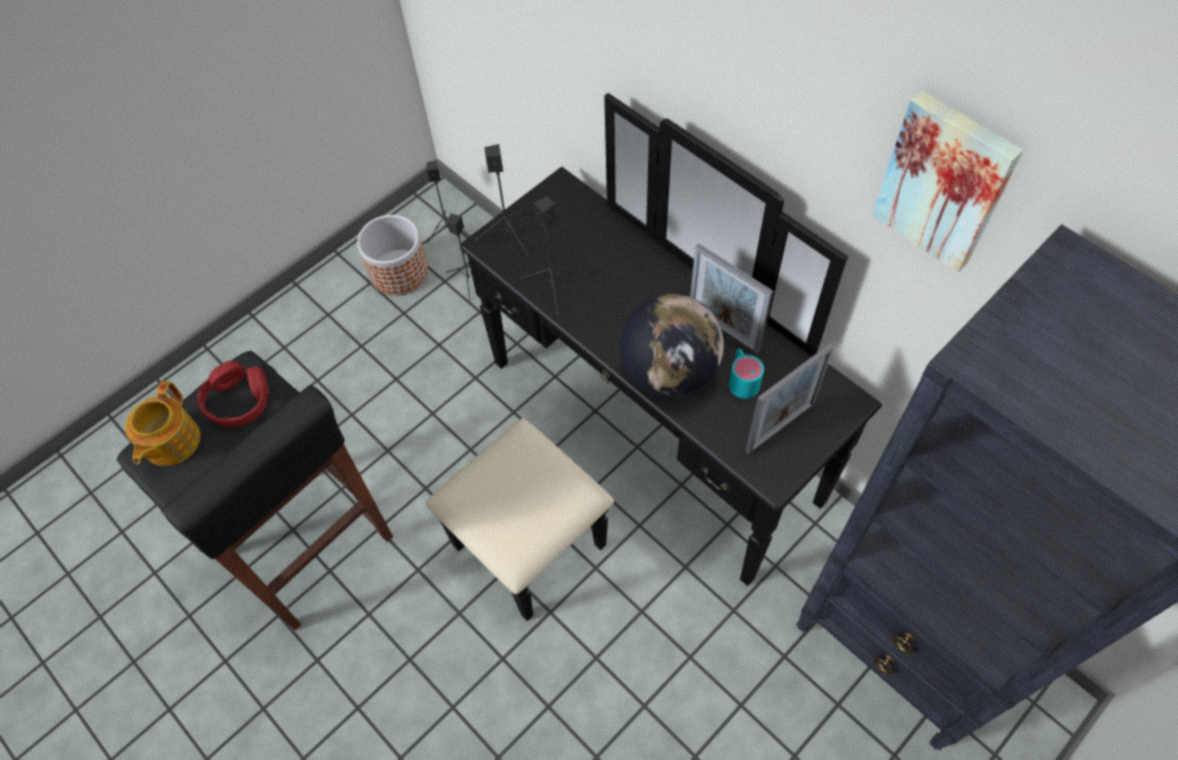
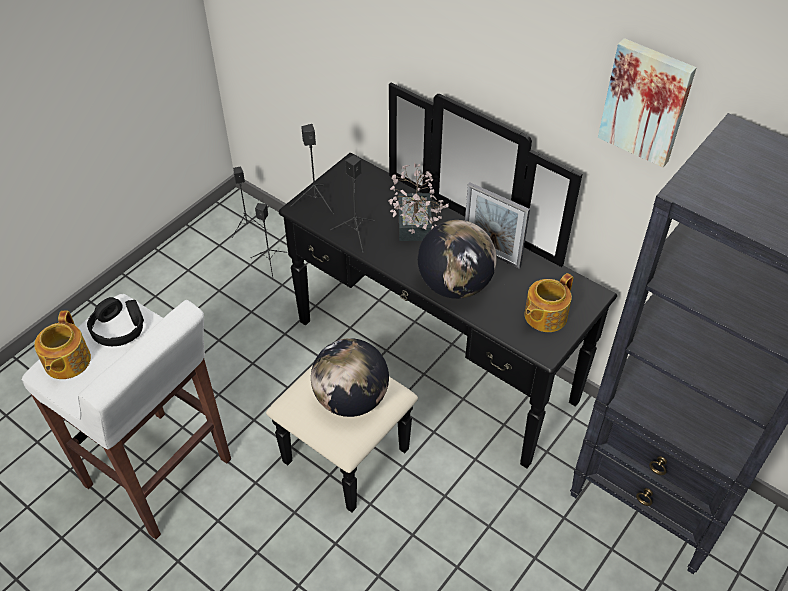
camera: 10 degrees left, 10 degrees down
(239, 401) = (118, 328): red headphones -> black headphones
(308, 547) = (159, 474): black stool -> white stool
(399, 272) = (211, 260): planter -> none
(528, 499) = (351, 399): none -> globe
(628, 284) = (414, 228): none -> potted plant
(742, 378) = (510, 285): turquoise mug -> none
(780, 427) = (544, 316): picture frame -> teapot

